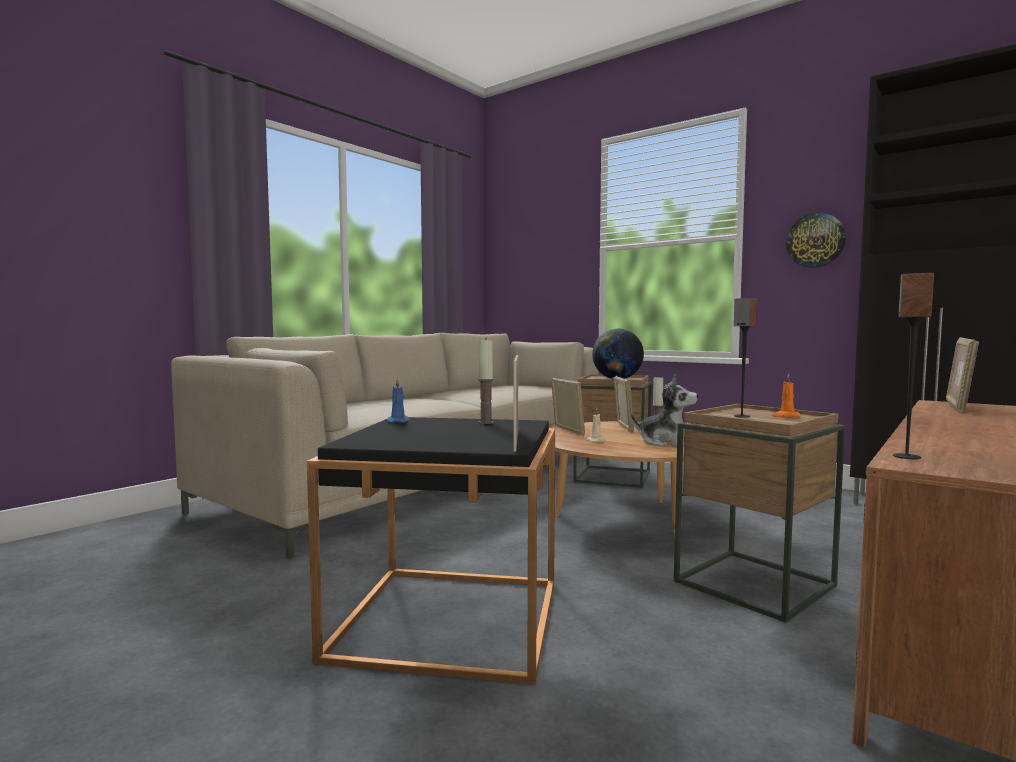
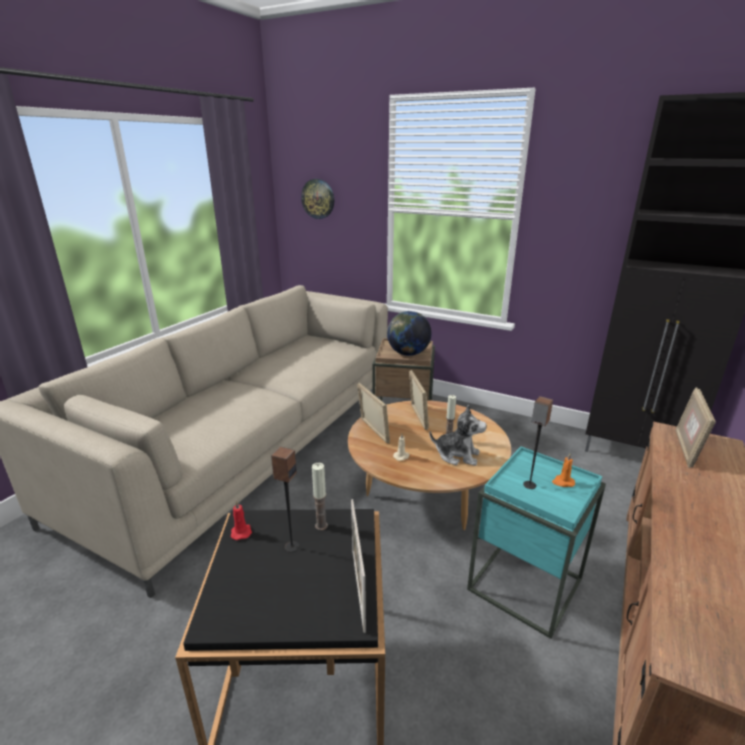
camera: 10 degrees left, 20 degrees up
(398, 421) = (241, 532): blue candle -> red candle
(755, 583) = (525, 584): brown side table -> turquoise side table
(815, 240) = (582, 231): wall clock -> wall clock (318, 199)
(905, 456) = (674, 635): speaker -> speaker (291, 546)

